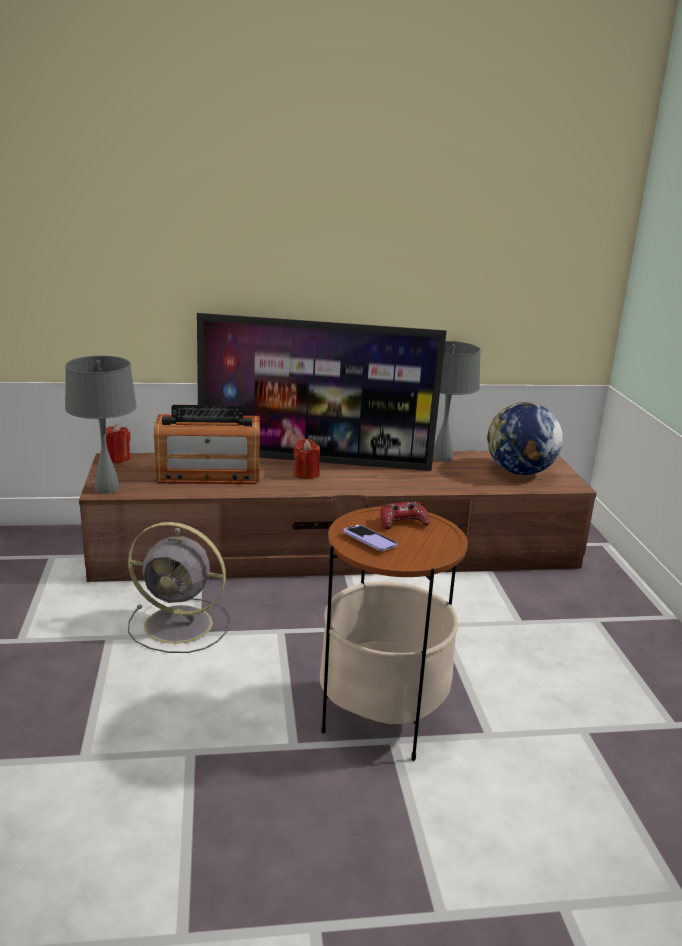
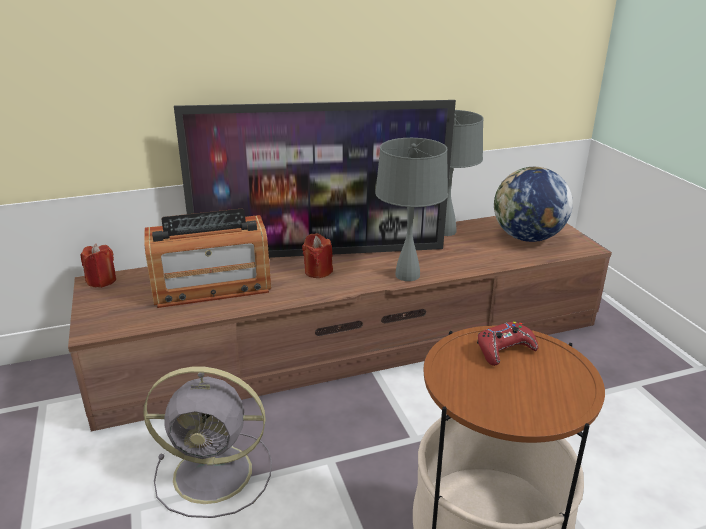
camera: 10 degrees left, 5 degrees up
(106, 489) = (98, 325): grey table lamp -> grey table lamp (407, 275)
(370, 539) = (483, 386): phone -> none

